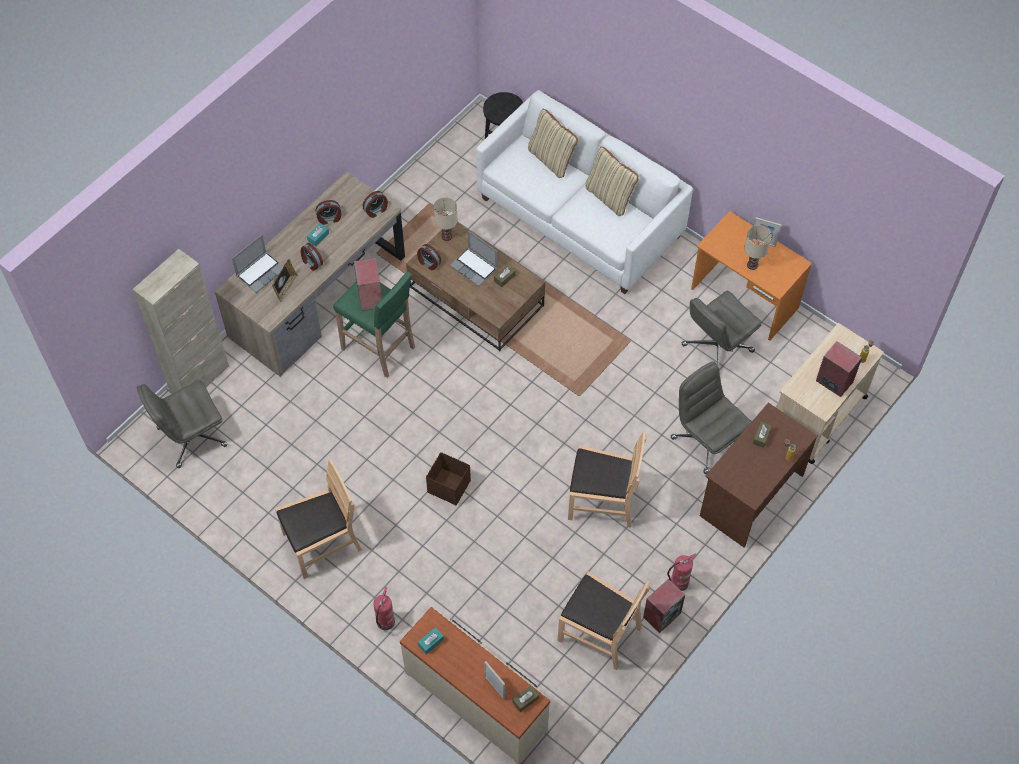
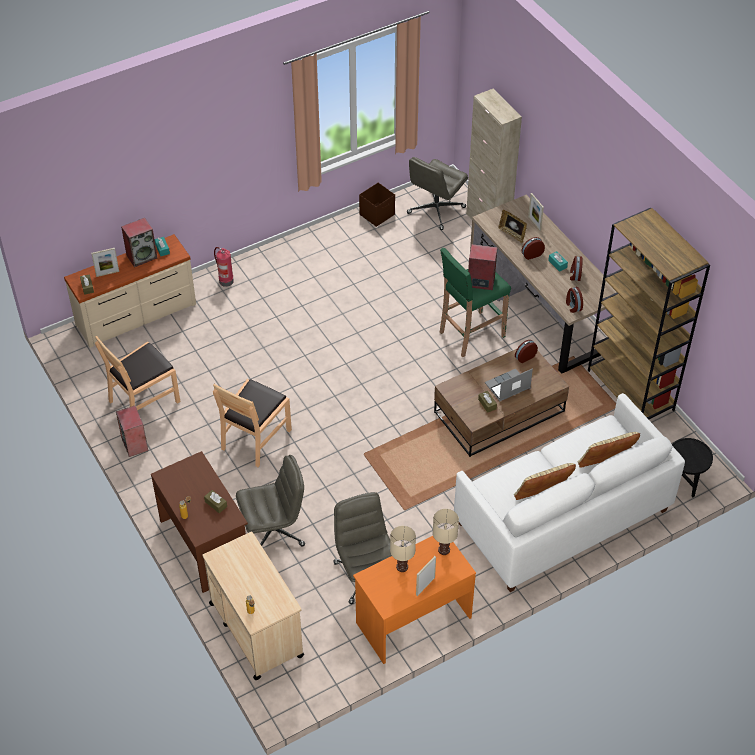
camera: 110 degrees right, 10 degrees down
(191, 437) = (436, 210): grey office chair -> grey office chair turned 135 degrees counterclockwise
(261, 272) = (534, 223): laptop -> picture frame
(322, 543) = (309, 261): brown chair -> none
(404, 197) = (631, 390): none -> brown bookcase
(447, 236) = (550, 377): beige table lamp -> beige table lamp (444, 550)
(448, 486) = (319, 344): brown storage box -> brown storage box (377, 214)
(678, 583) = (155, 464): fire extinguisher -> none
(833, 381) = (239, 577): speaker -> speaker (142, 256)

